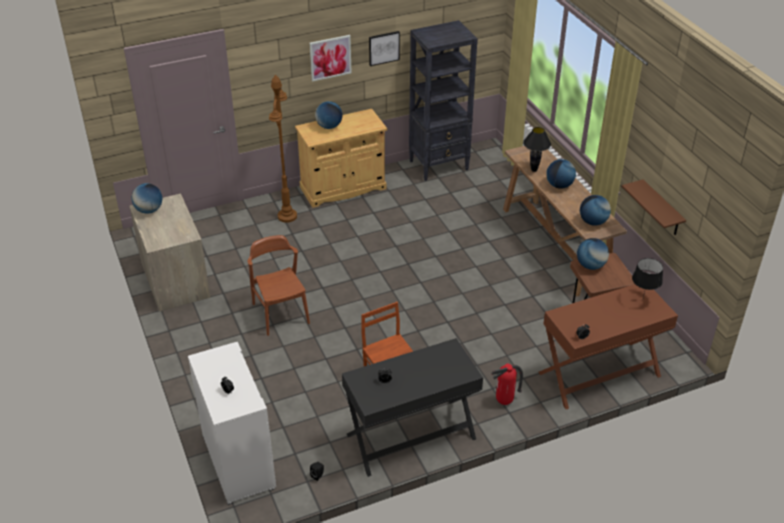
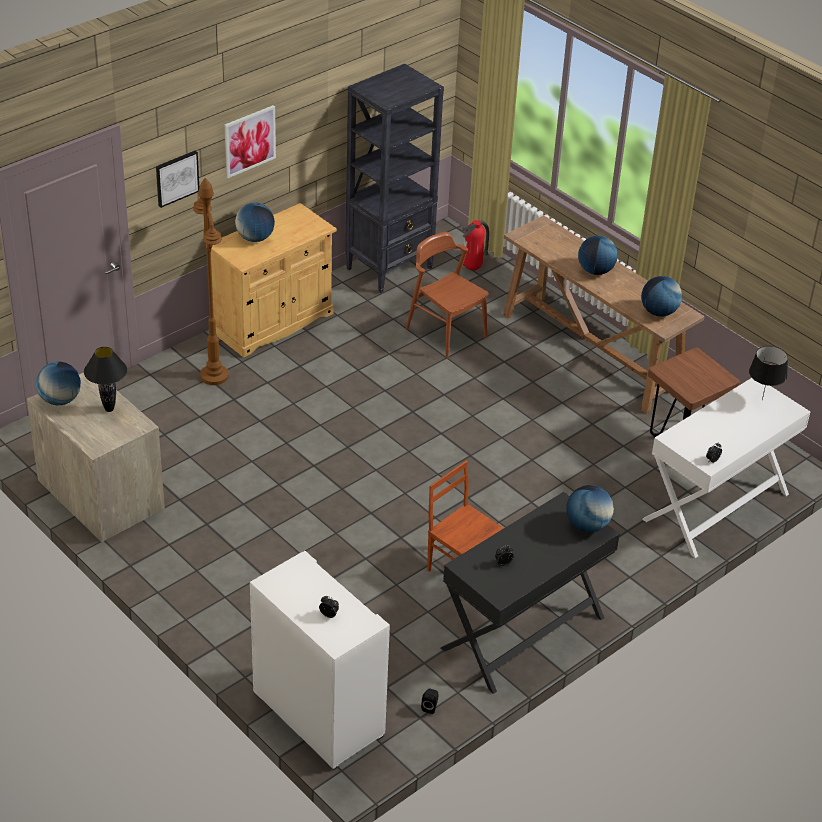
camera: 20 degrees left, 0 degrees up
(280, 313) = (274, 511): brown chair -> brown chair (446, 332)
(383, 48) = (314, 116): picture -> picture (176, 178)
(504, 402) = (618, 565): fire extinguisher -> fire extinguisher (472, 269)
(533, 170) = (553, 255): black table lamp -> black table lamp (109, 409)
(590, 265) = (675, 369): globe -> globe (587, 525)
(599, 375) = (716, 507): brown desk -> white desk
(662, 209) = (750, 281): brown shelf -> none

